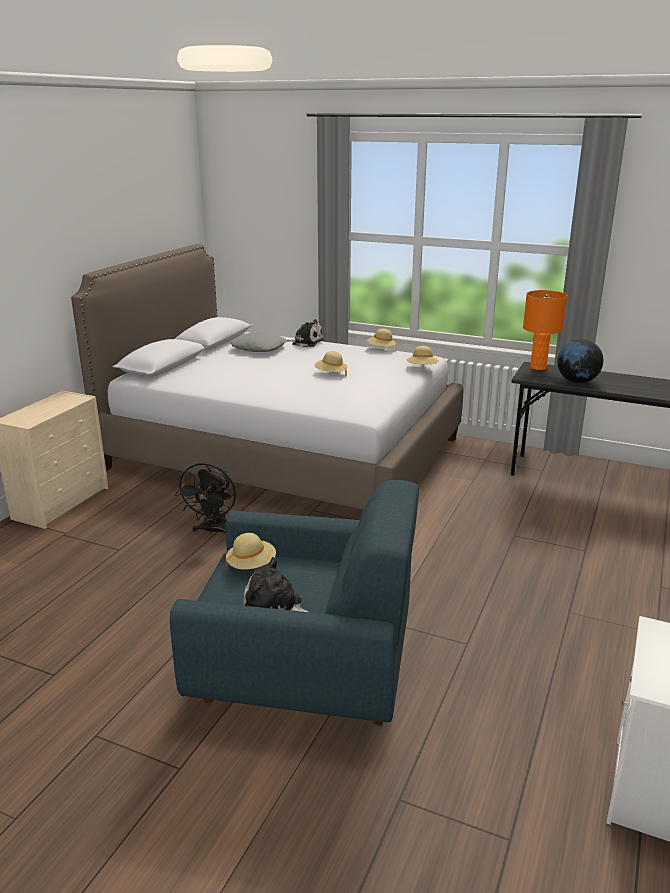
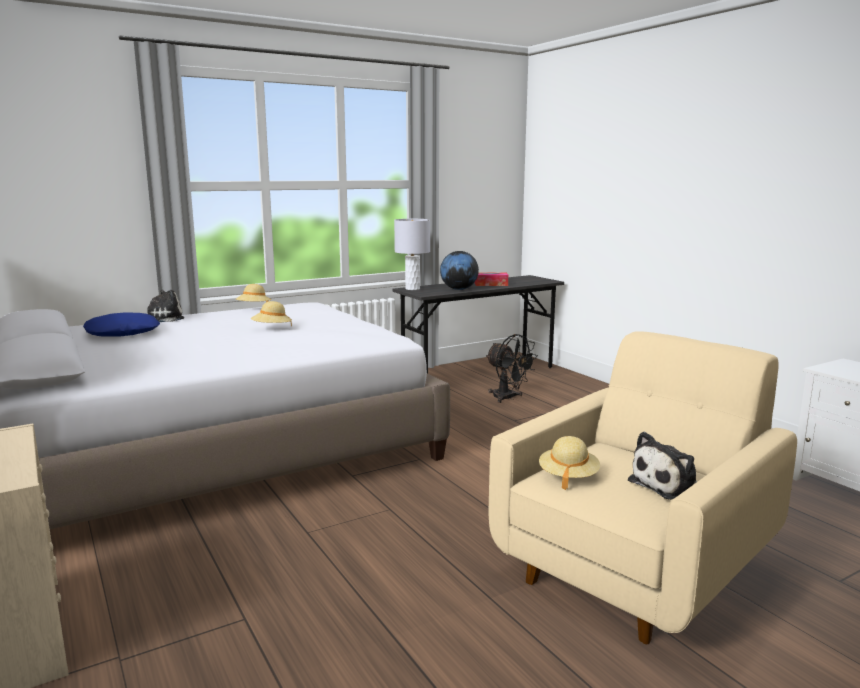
camera: 55 degrees left, 10 degrees down
(212, 531) = (305, 539): black fan -> black fan (508, 398)
(259, 348) = (122, 333): grey pillow -> blue pillow
(306, 672) = (635, 567): blue armchair -> beige armchair
(422, 368) = (333, 308): beige hat -> none
(538, 367) = (412, 289): orange table lamp -> grey table lamp
(632, 386) = (491, 284): none -> tissue box

